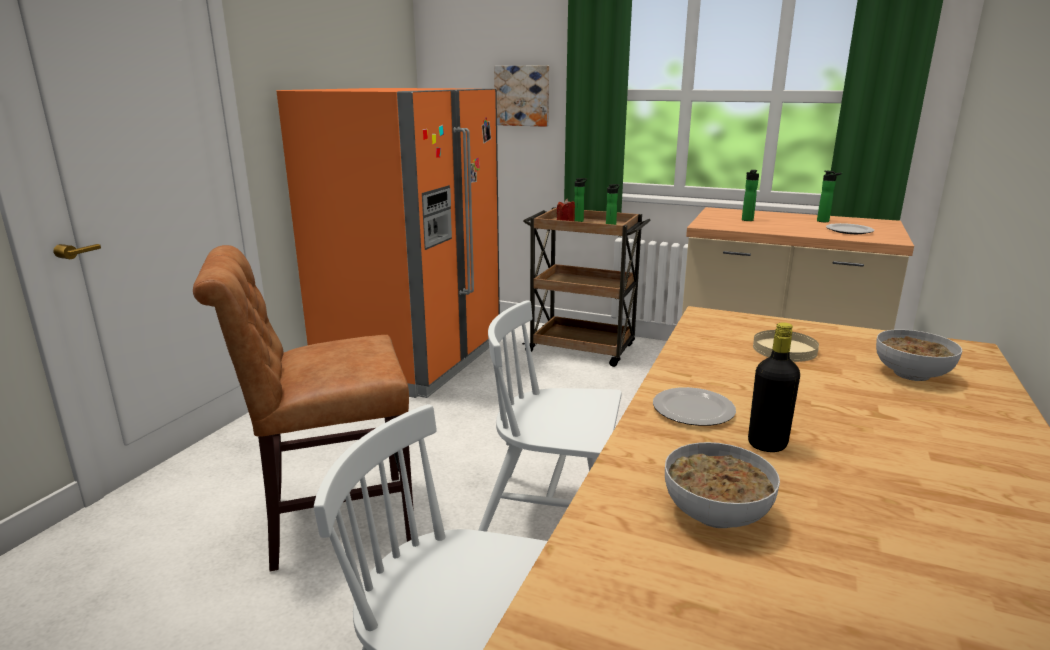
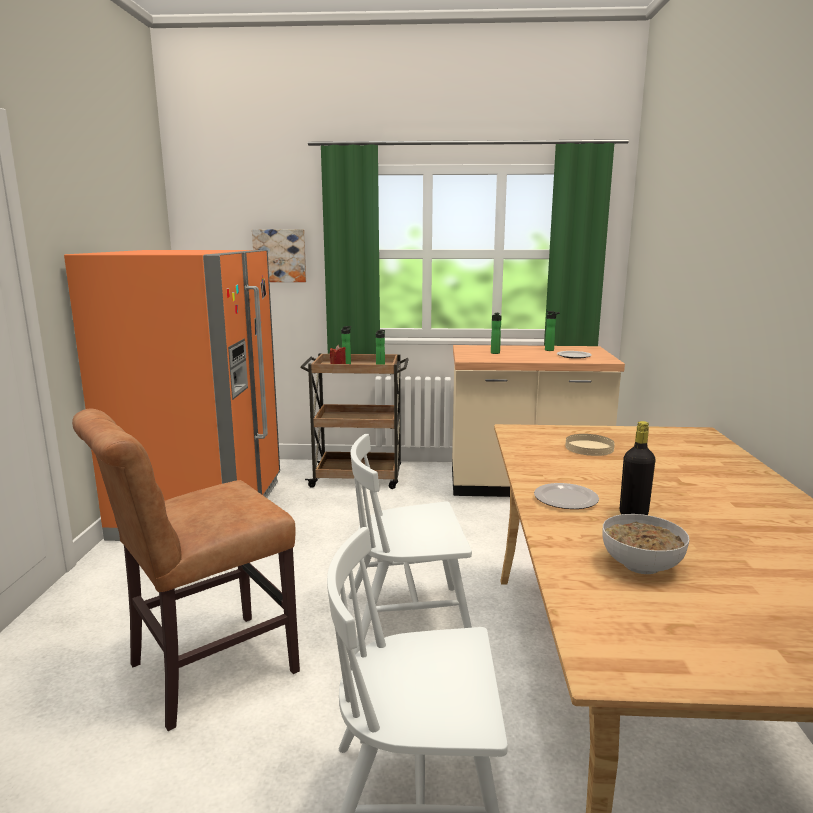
camera: 20 degrees left, 5 degrees down
(912, 375) = (682, 454): bowl -> none

